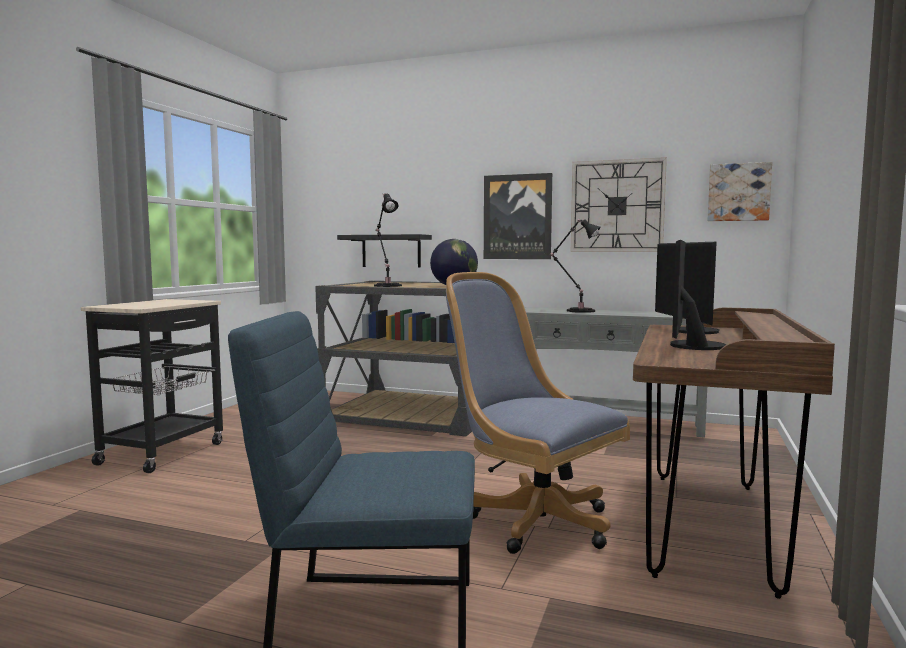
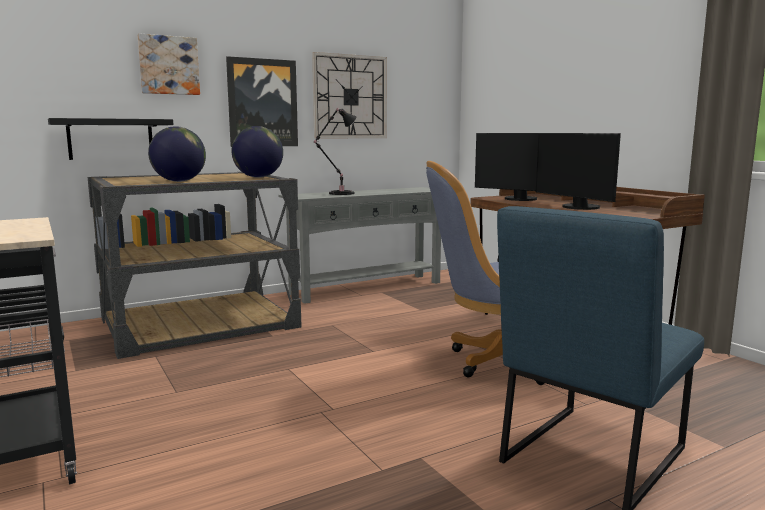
camera: 50 degrees left, 5 degrees up
(387, 285) = (179, 181): black table lamp -> globe
(738, 192) = (431, 91): picture -> picture (168, 65)

